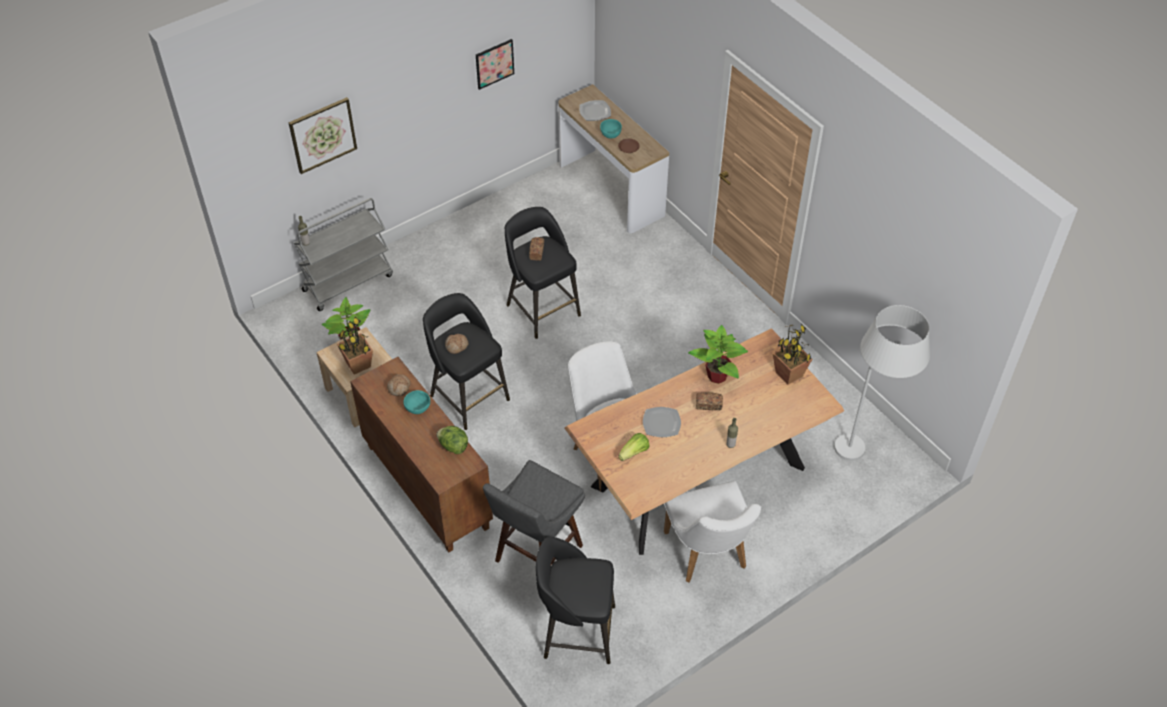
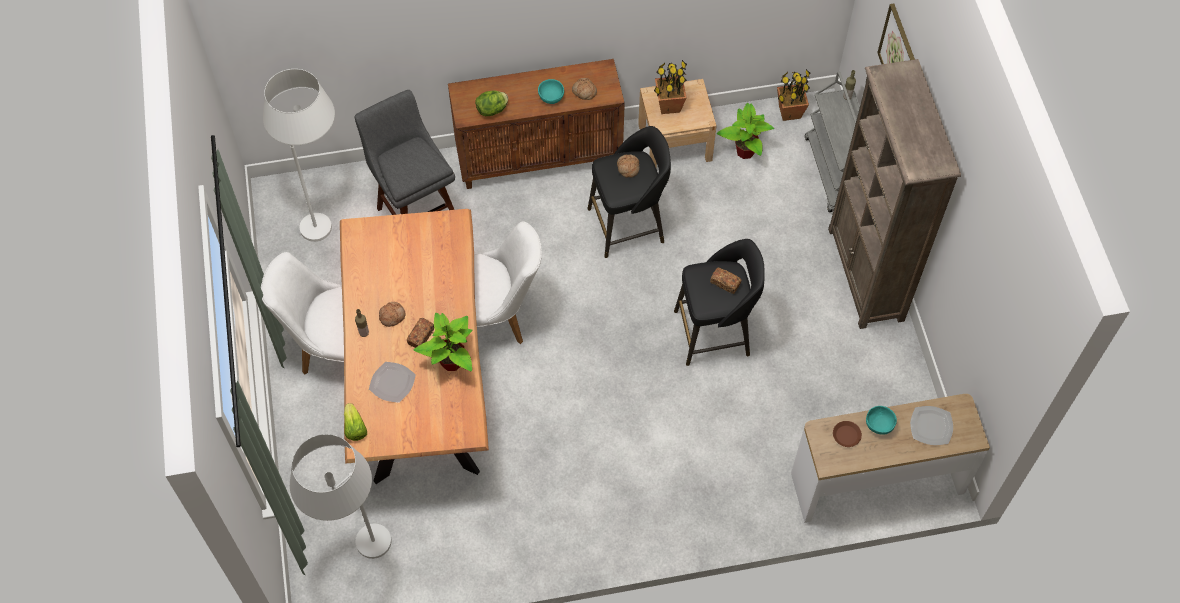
camera: 115 degrees right, 10 degrees up
(441, 239) = (865, 275): none -> brown bookcase
(494, 64) = (970, 261): picture -> none
(576, 631) = (326, 215): black stool -> white floor lamp
(634, 452) = (404, 249): lettuce -> lettuce (355, 428)
(662, 423) = (423, 286): plate -> plate (392, 383)
(702, 432) = (392, 316): none -> bread
(789, 374) = (415, 430): potted plant -> potted plant (789, 112)

